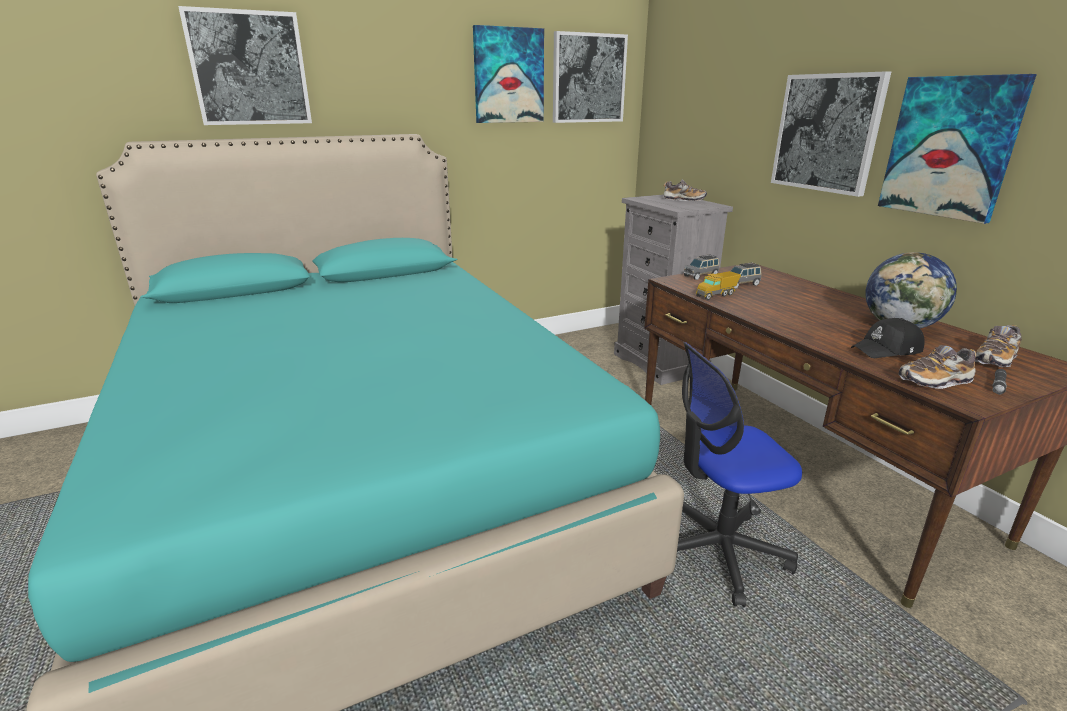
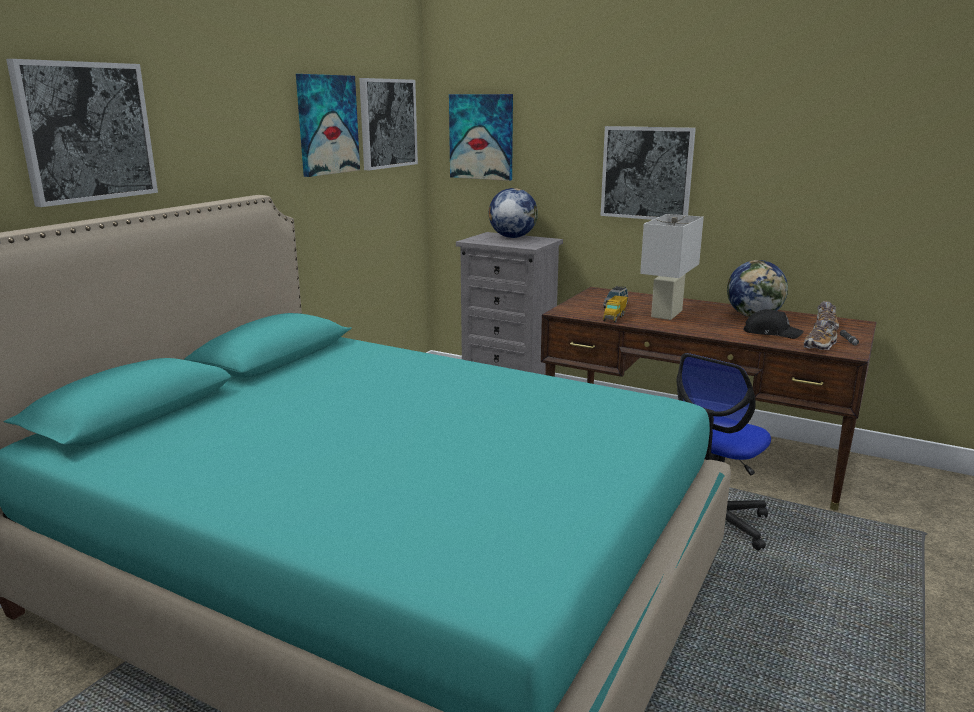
camera: 35 degrees left, 5 degrees down
(684, 200) = (512, 237): shoe -> globe
(701, 276) = (576, 304): grey toy car -> none
(785, 303) = (666, 314): none -> white table lamp
(887, 350) = (771, 333): black cap -> black cap turned 105 degrees counterclockwise
(950, 147) = (750, 183): picture -> picture (481, 137)

